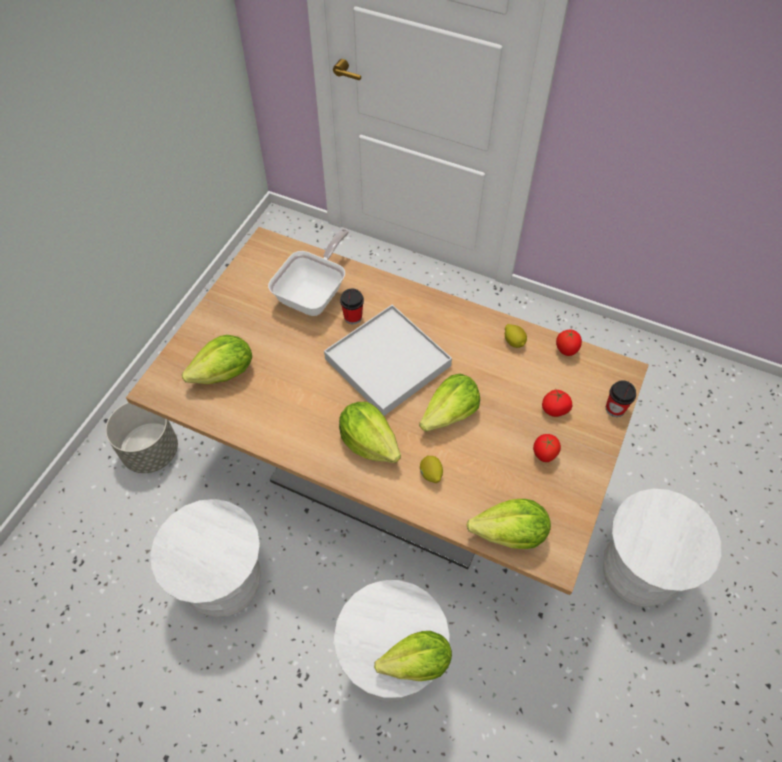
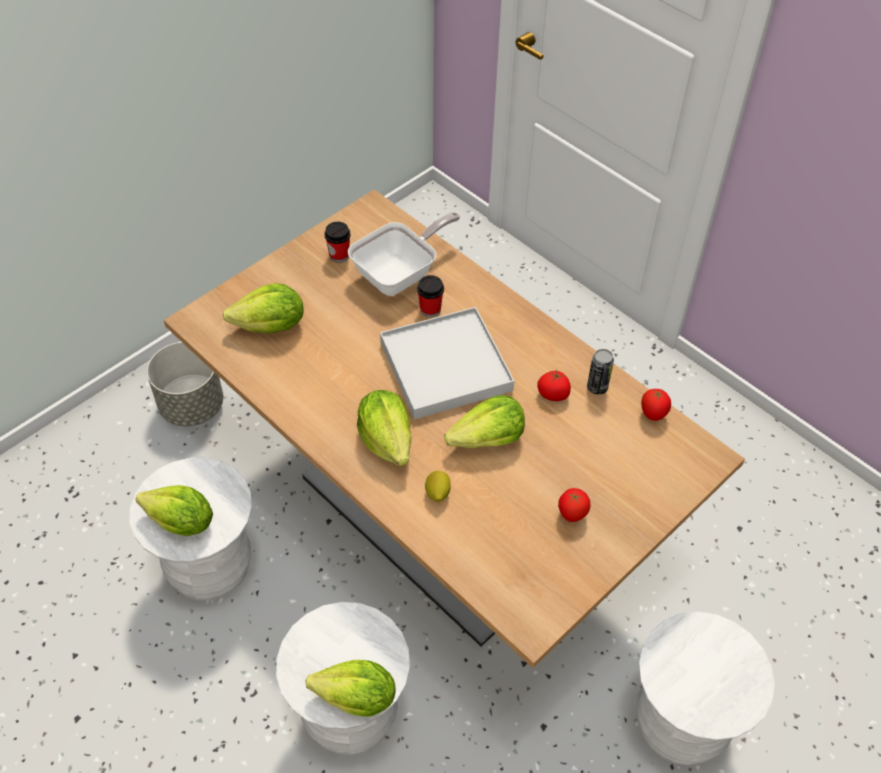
camera: 20 degrees right, 5 degrees down
(510, 534) = (494, 582): lettuce -> lettuce (181, 523)
(514, 342) = (597, 387): lemon -> can
(555, 409) = (608, 472): tomato -> tomato (553, 394)
(615, 408) = (679, 493): cup -> cup (339, 255)

